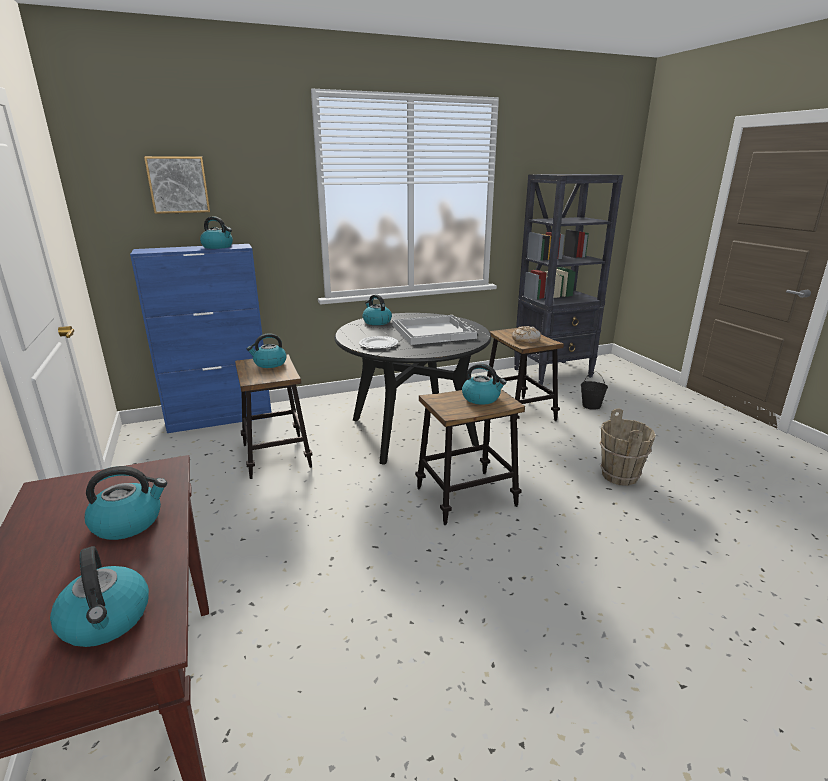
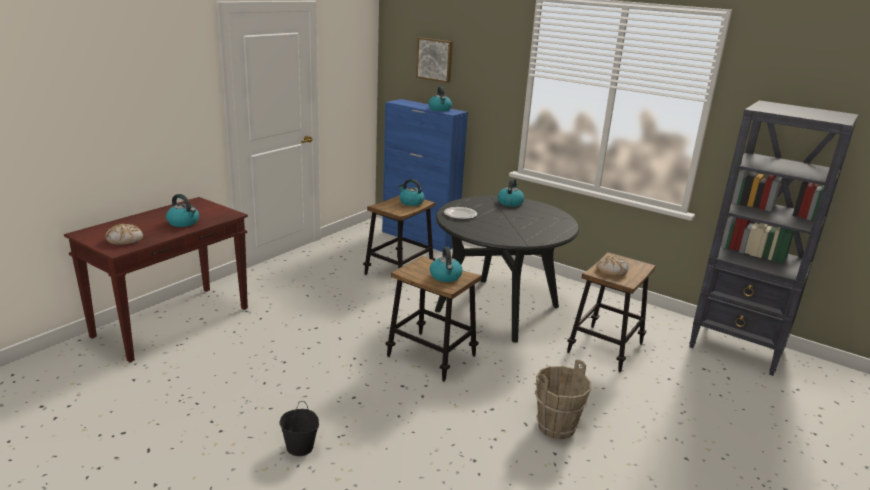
camera: 55 degrees right, 0 degrees up
(106, 620) = (125, 240): kettle -> bread
(433, 331) = (520, 224): white tray -> none
(591, 406) = (690, 388): black bucket -> black bucket (300, 447)

